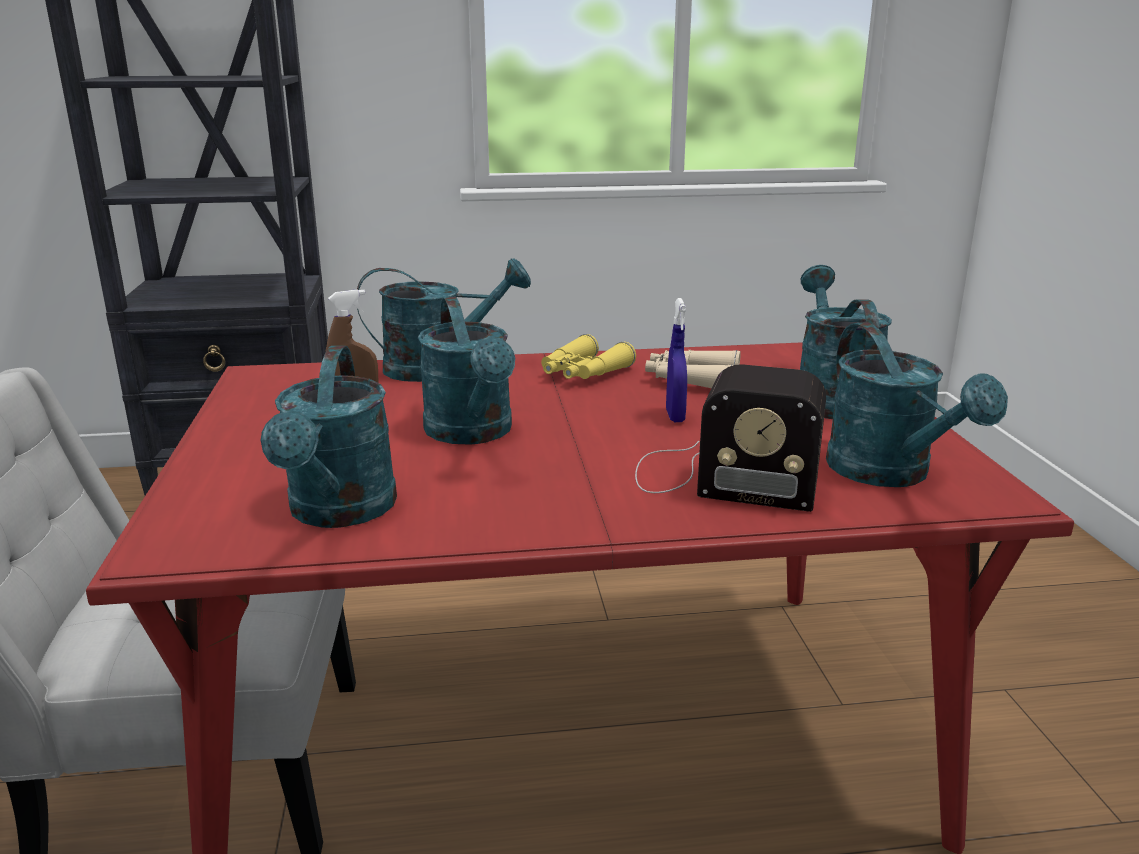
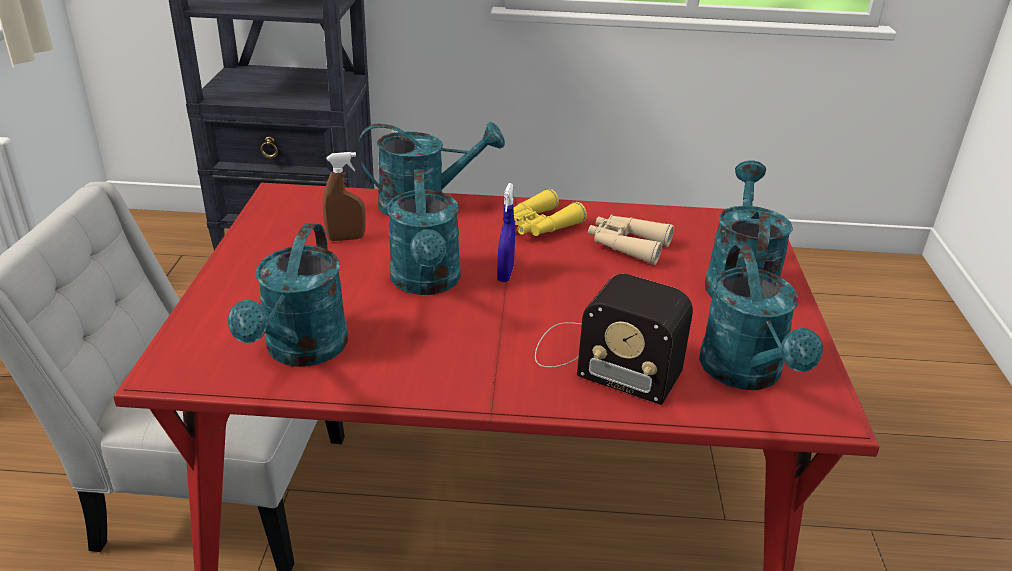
camera: 10 degrees right, 10 degrees up
(675, 416) = (596, 285): blue spray bottle -> blue spray bottle (505, 274)

